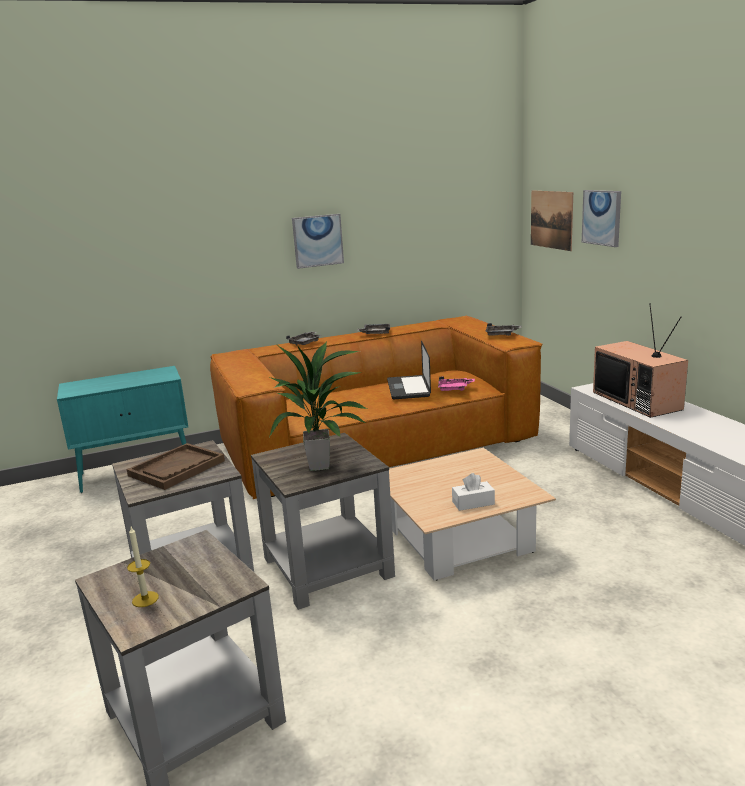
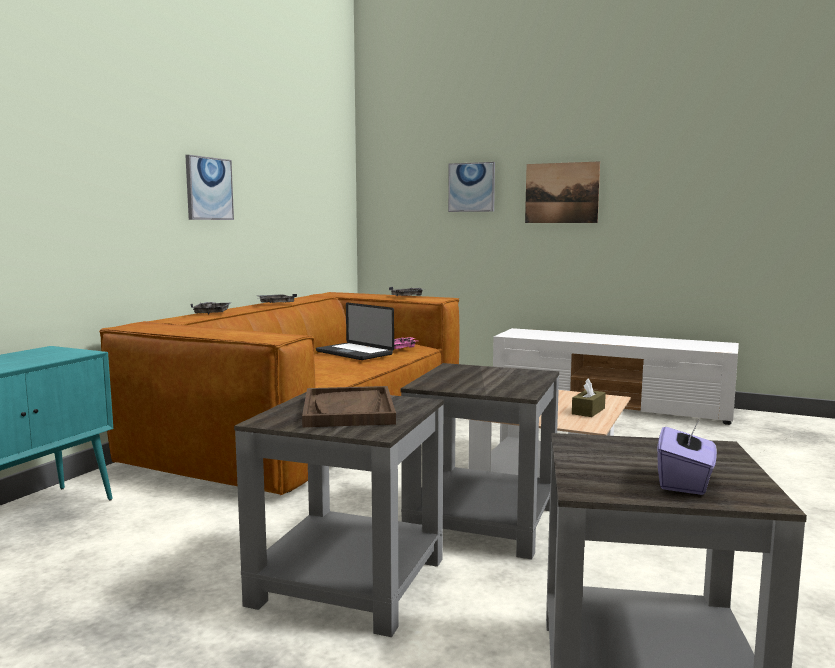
camera: 45 degrees left, 10 degrees down
(145, 599) = (685, 482): candle -> purple tissue box
(320, 466) = (501, 380): potted plant -> none
(473, 503) = (588, 411): white tissue box -> brown tissue box
(551, 219) = (401, 195): picture -> picture (561, 193)
(638, 401) = (561, 336): television -> none

